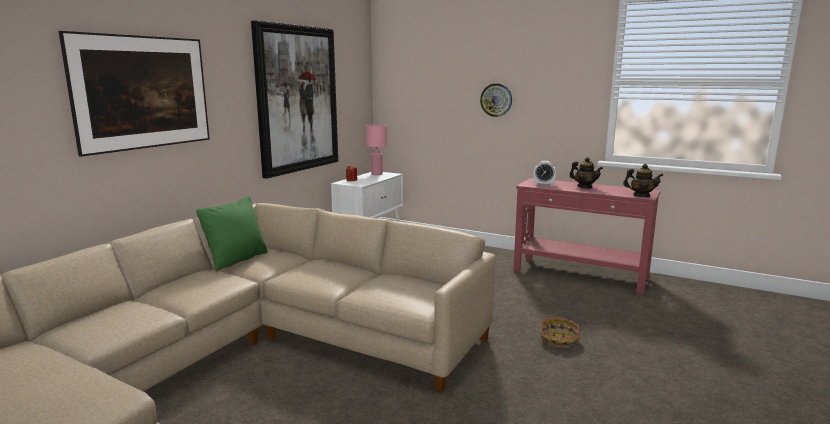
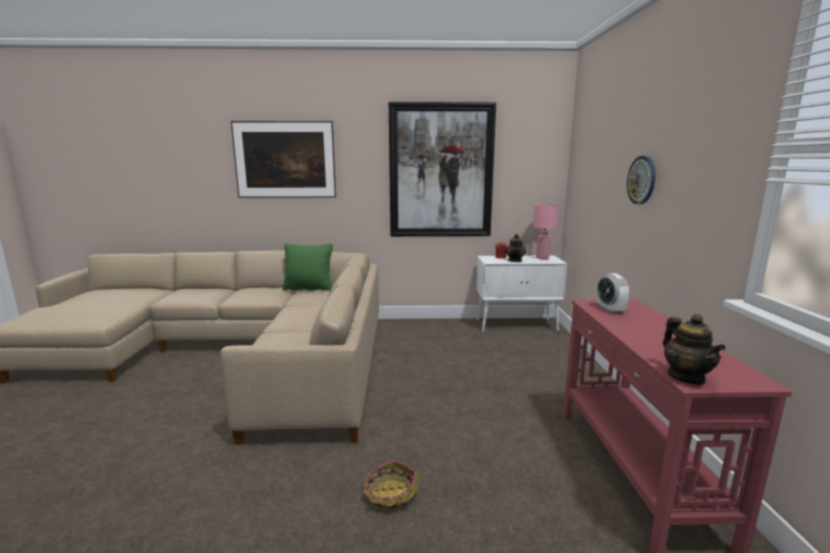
camera: 60 degrees right, 0 degrees up
(584, 187) = (653, 332): teapot -> teapot (515, 260)

